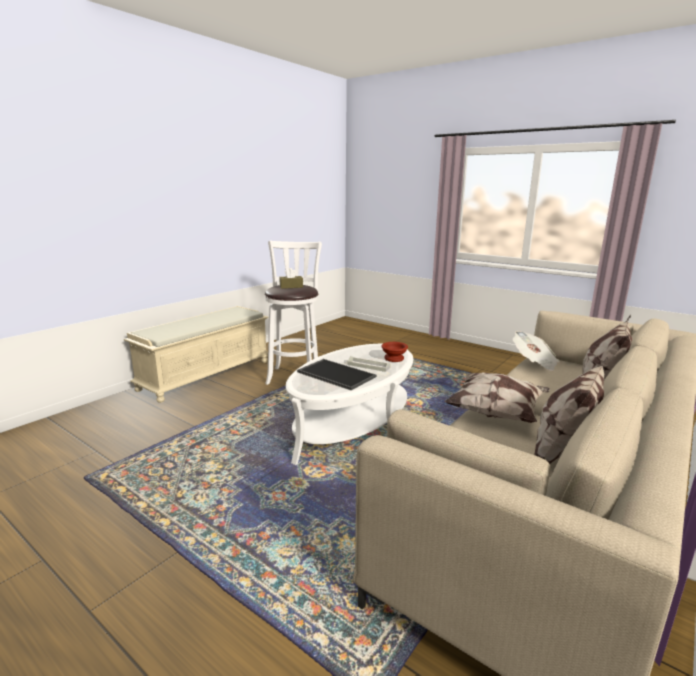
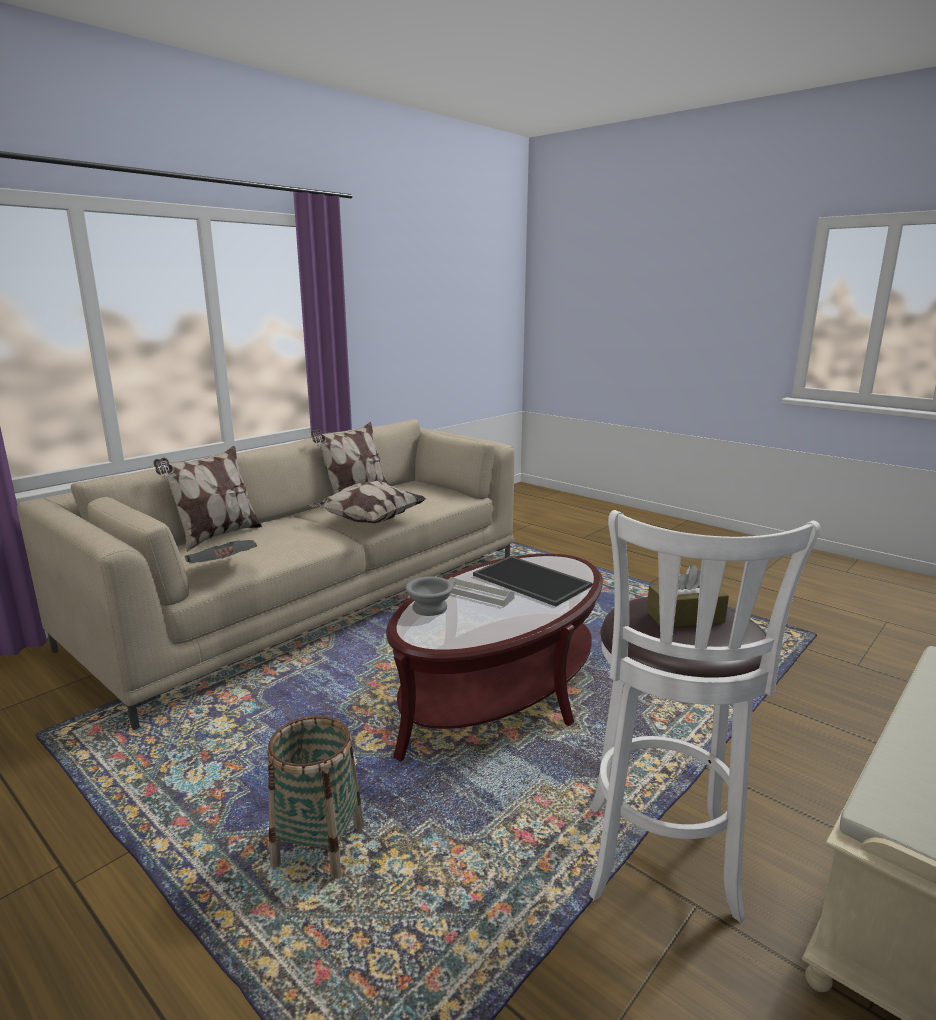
camera: 175 degrees left, 0 degrees up
(353, 426) = (501, 691): white coffee table -> brown coffee table
(394, 358) = (429, 609): brown bowl -> grey bowl
(412, 376) = (319, 845): none -> basket

